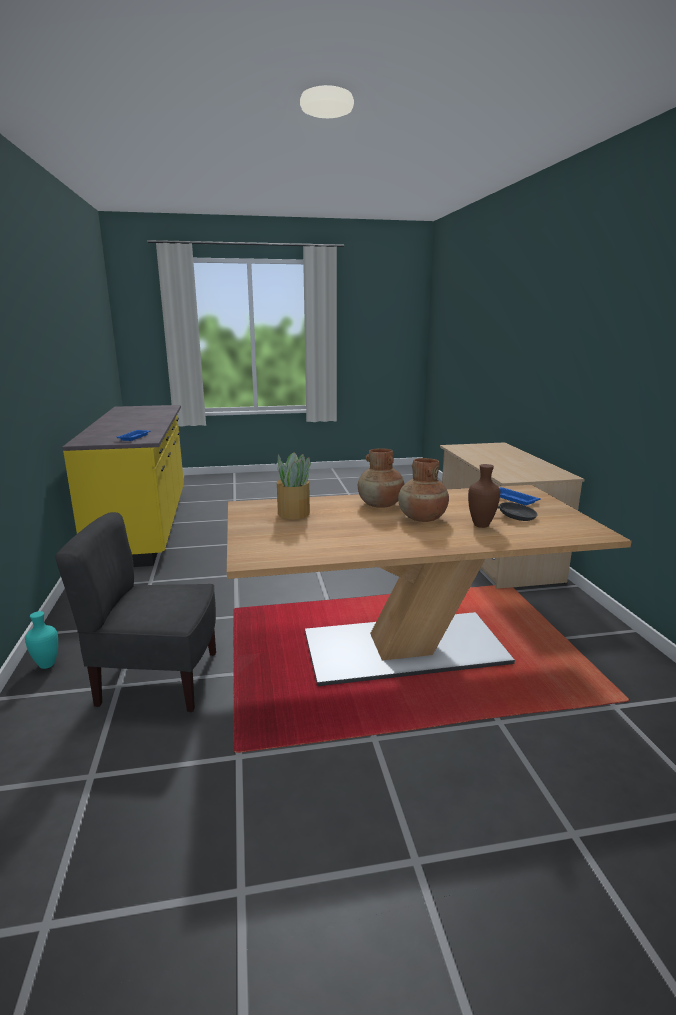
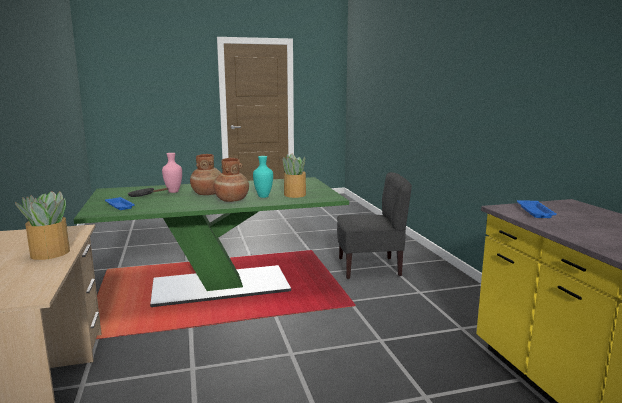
camera: 175 degrees right, 5 degrees down
(46, 665) = (443, 271): turquoise vase -> turquoise vase (264, 196)
(404, 648) = (220, 286): beige dining table -> green dining table
(482, 525) = (173, 191): brown vase -> pink vase
(488, 462) = (49, 253): none -> potted plant

